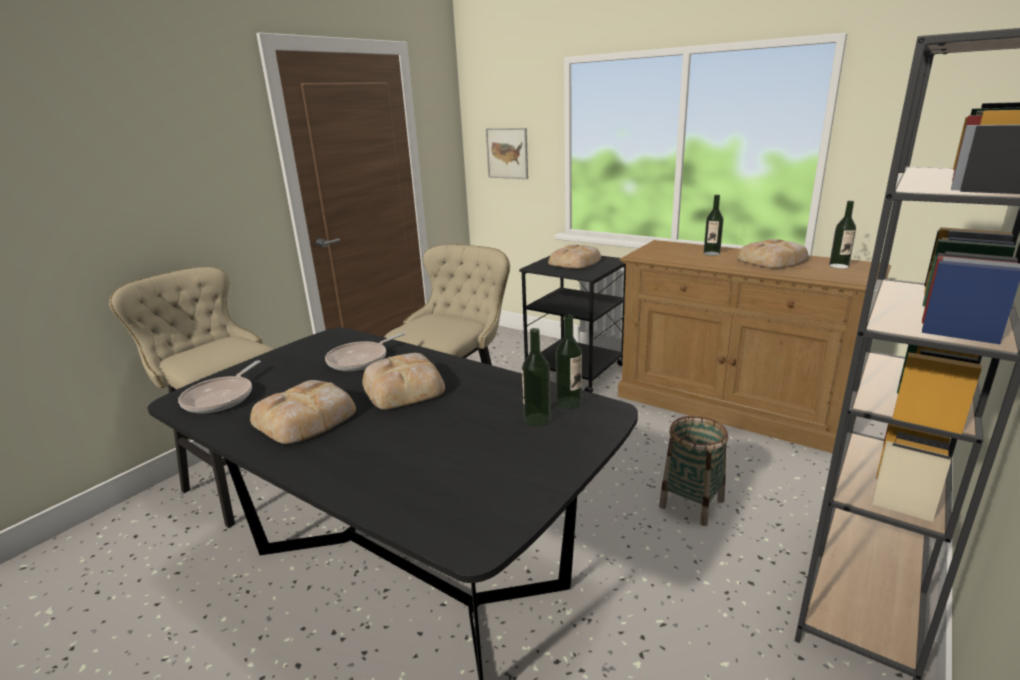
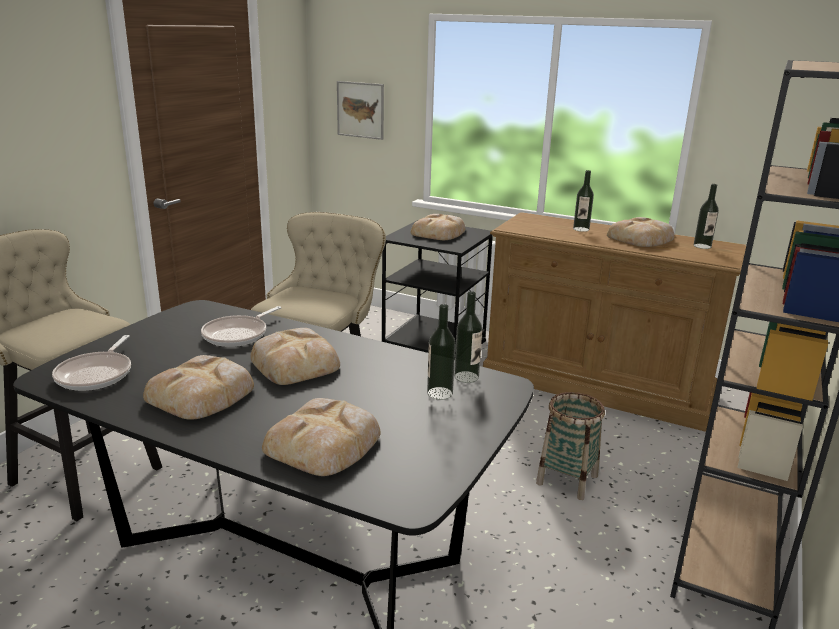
camera: 10 degrees left, 0 degrees up
(405, 472) = (325, 444): none -> bread

